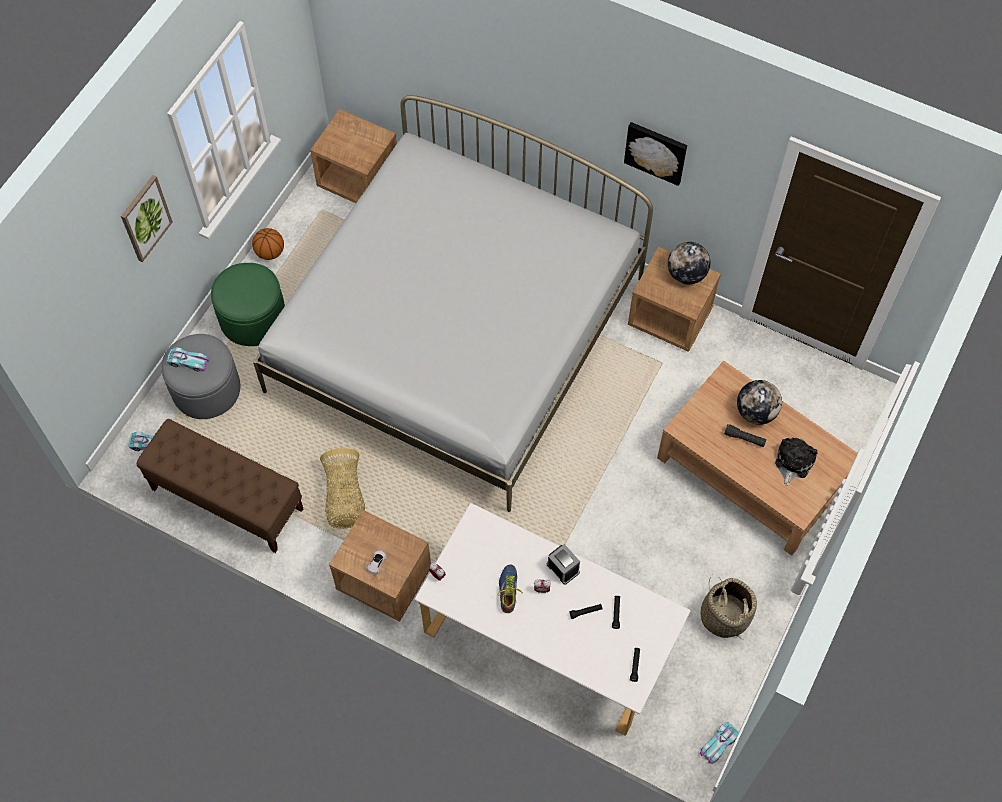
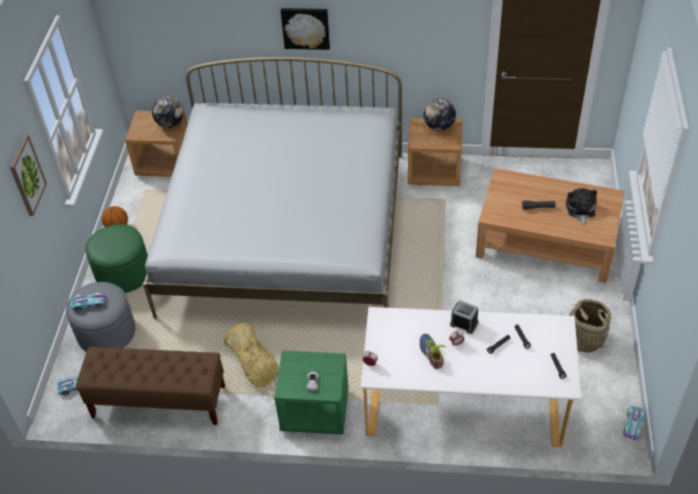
camera: 20 degrees left, 15 degrees down
(383, 580) = (314, 411): brown nightstand -> green nightstand
(656, 151) = (395, 27): picture -> picture (305, 27)
(756, 412) = (536, 189): globe -> globe (170, 124)

